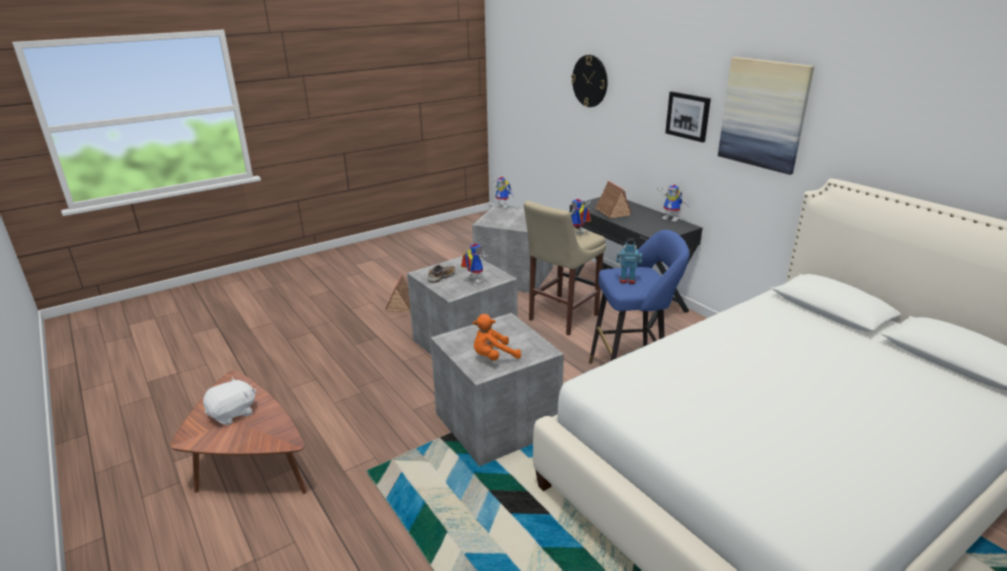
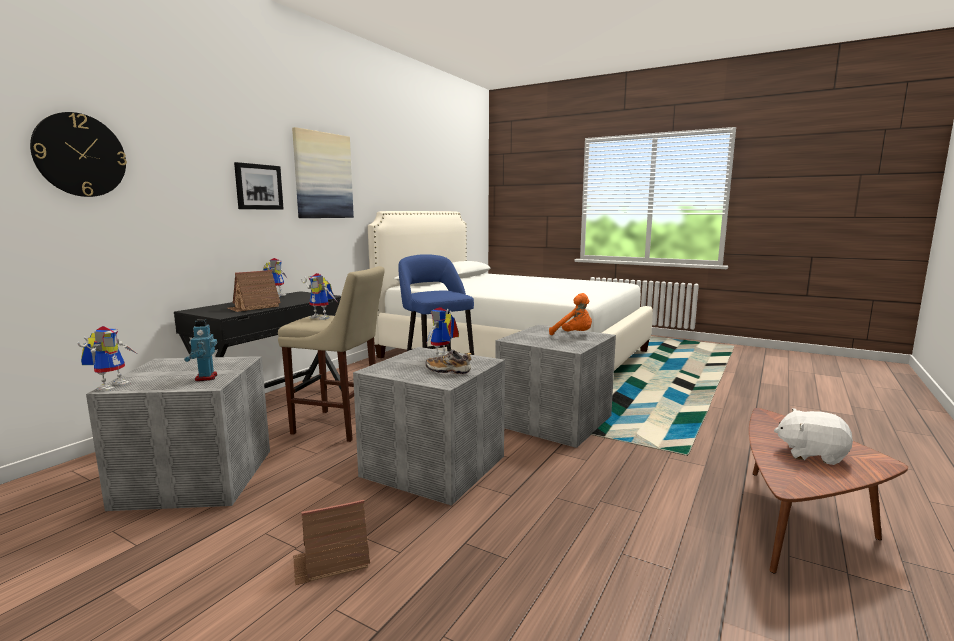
camera: 115 degrees left, 15 degrees down
(627, 280) = (446, 293): toy robot -> toy robot (205, 378)

